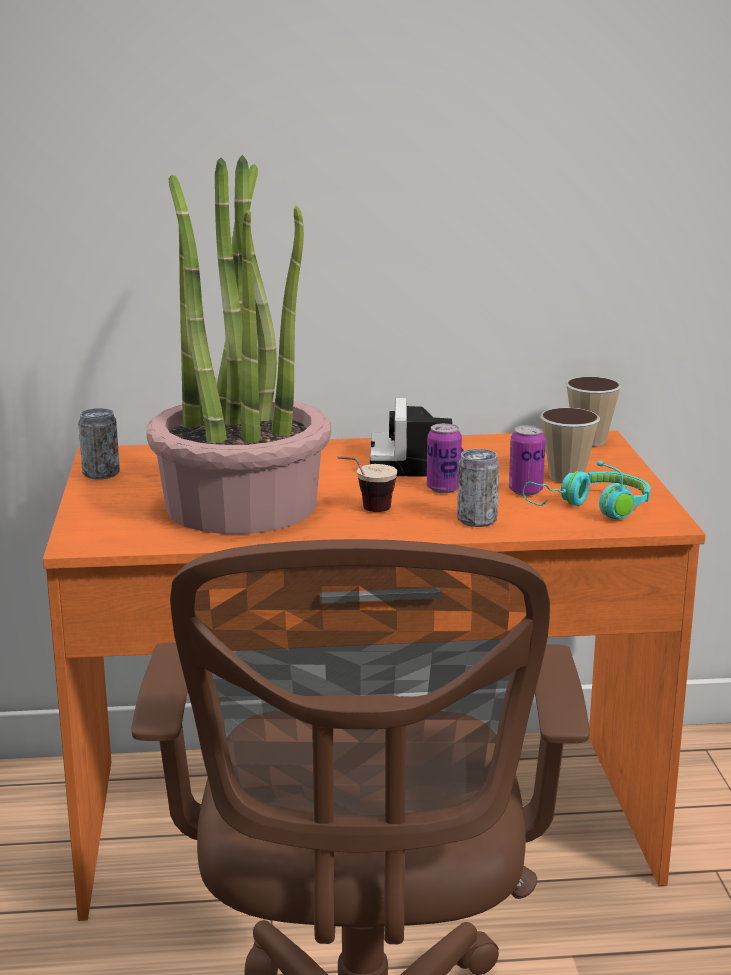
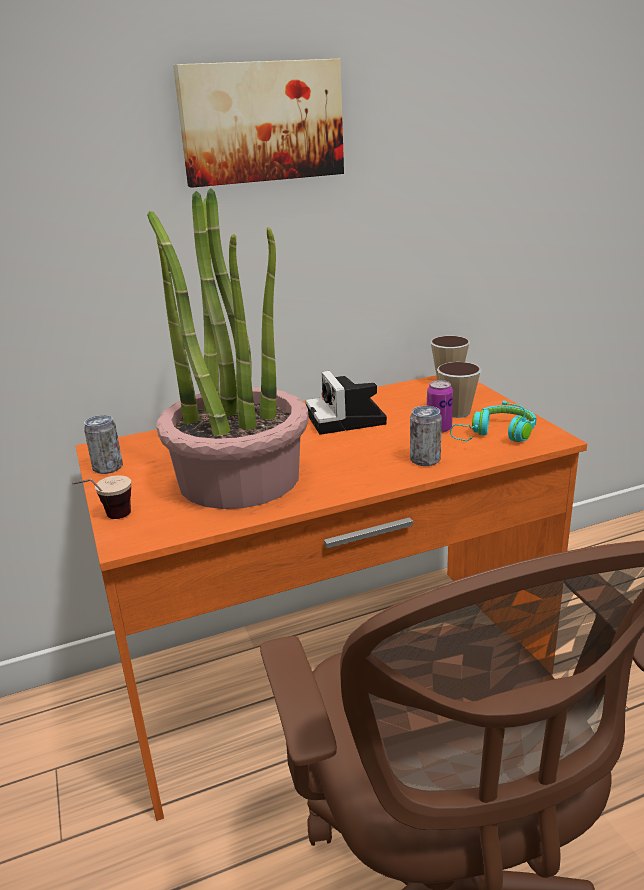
camera: 15 degrees left, 5 degrees up
(353, 77) = (261, 122): none -> picture
(365, 512) = (338, 467): cup -> cup (108, 520)
(443, 488) = (380, 436): can -> none

